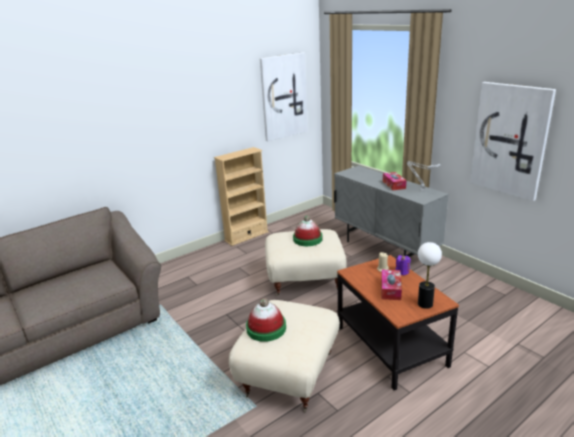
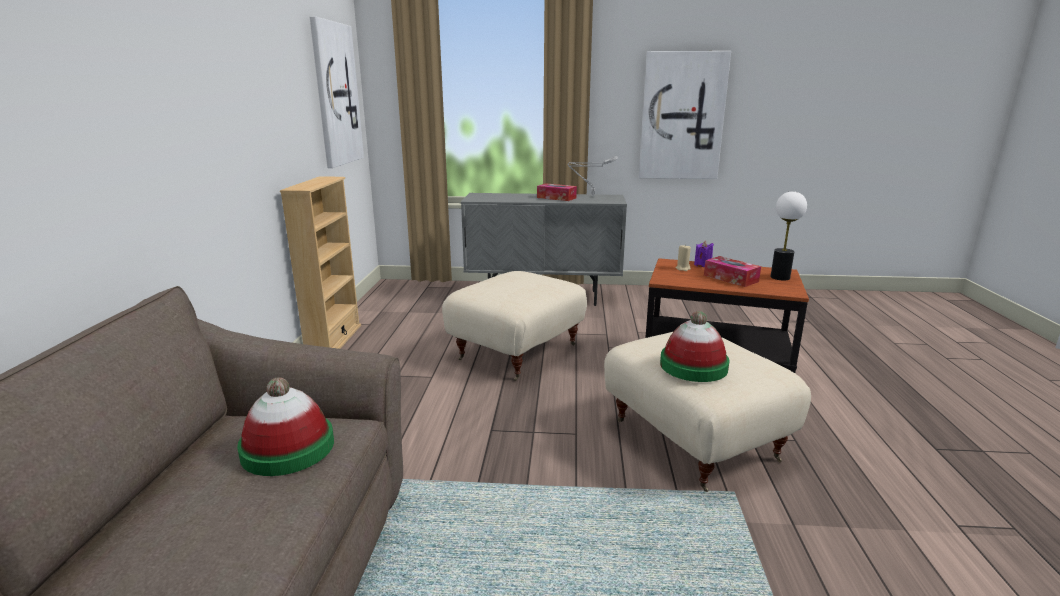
camera: 50 degrees left, 5 degrees down
(307, 239) = (519, 282): hat -> hat (288, 448)

